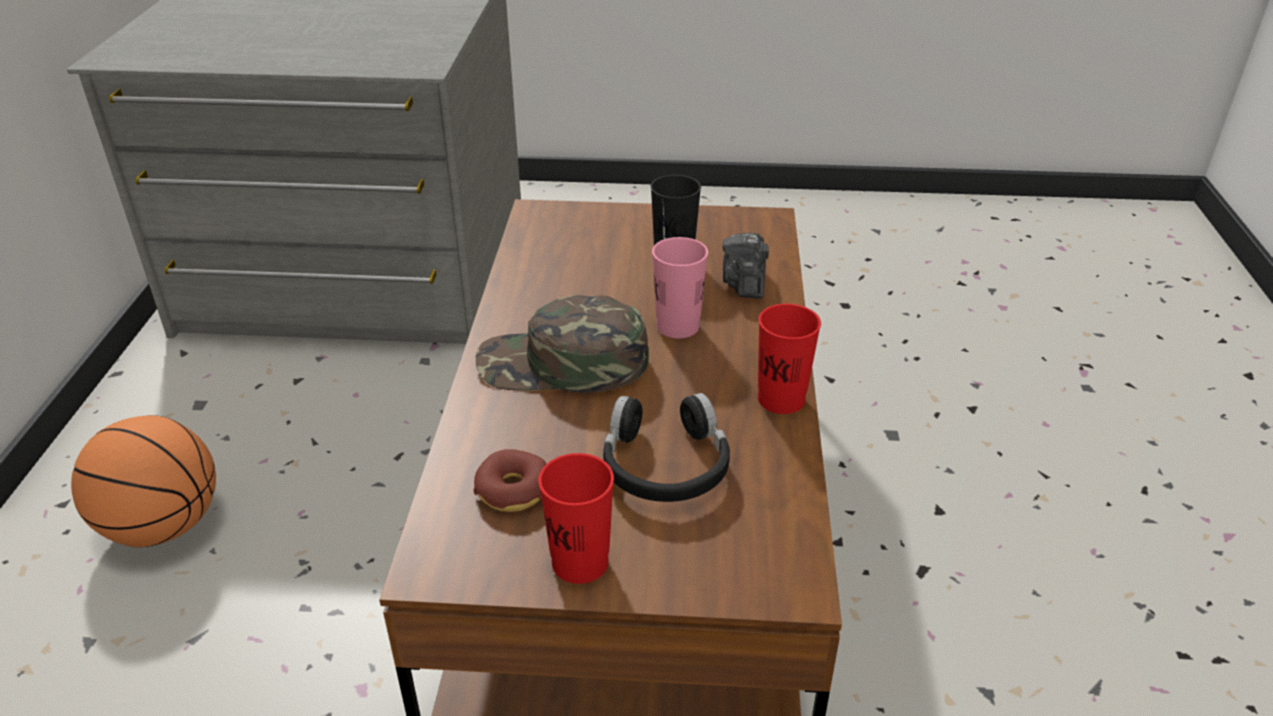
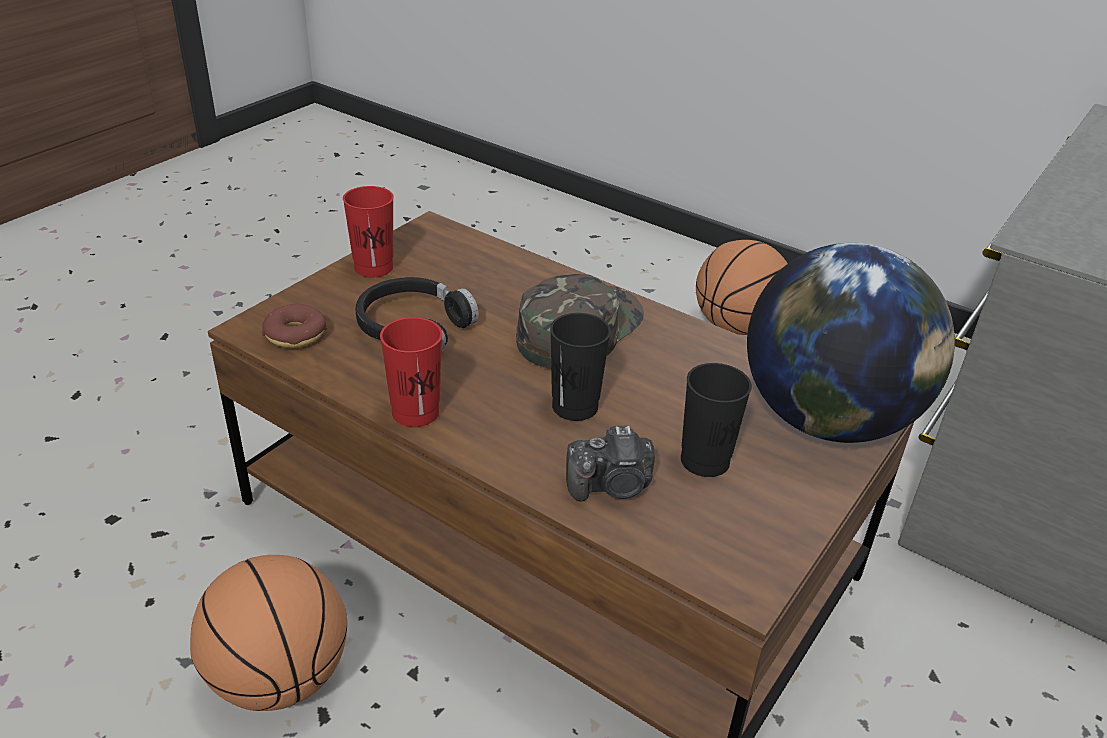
camera: 120 degrees right, 0 degrees up
(513, 490) = (461, 267): donut -> donut (295, 335)
(571, 225) = (827, 420): none -> globe
(677, 326) = (575, 406): pink cup -> black cup
(744, 283) = (612, 486): camera -> camera turned 135 degrees clockwise
(928, 617) = (279, 677): none -> basketball

